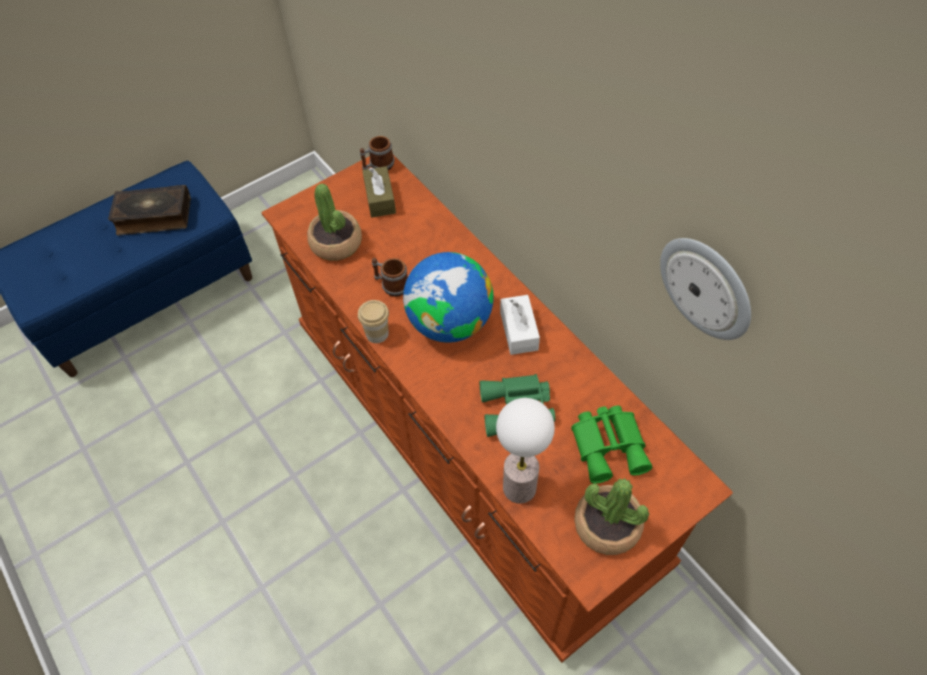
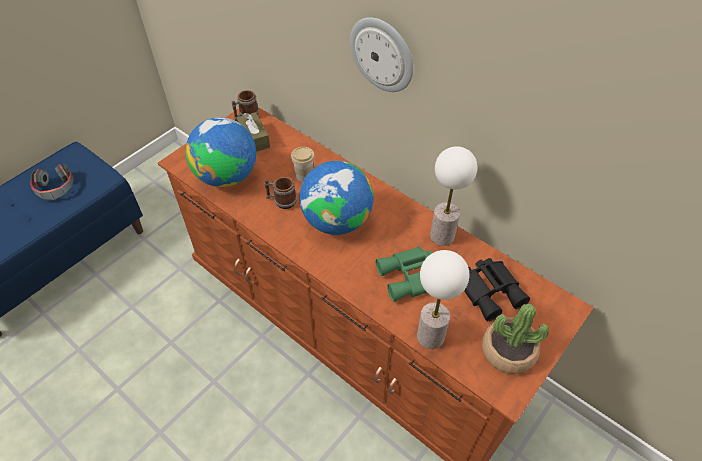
camera: 15 degrees left, 5 degrees down
(154, 216) = (55, 188): book -> headphones
(336, 243) = (227, 176): potted plant -> globe
(377, 333) = (280, 239): cup -> cup (304, 175)
(518, 331) = (393, 218): white tissue box -> none
(572, 365) = (442, 236): none -> table lamp
(610, 445) = (490, 290): green binoculars -> black binoculars
(706, 287) = (563, 138): wall clock -> wall clock (382, 54)

